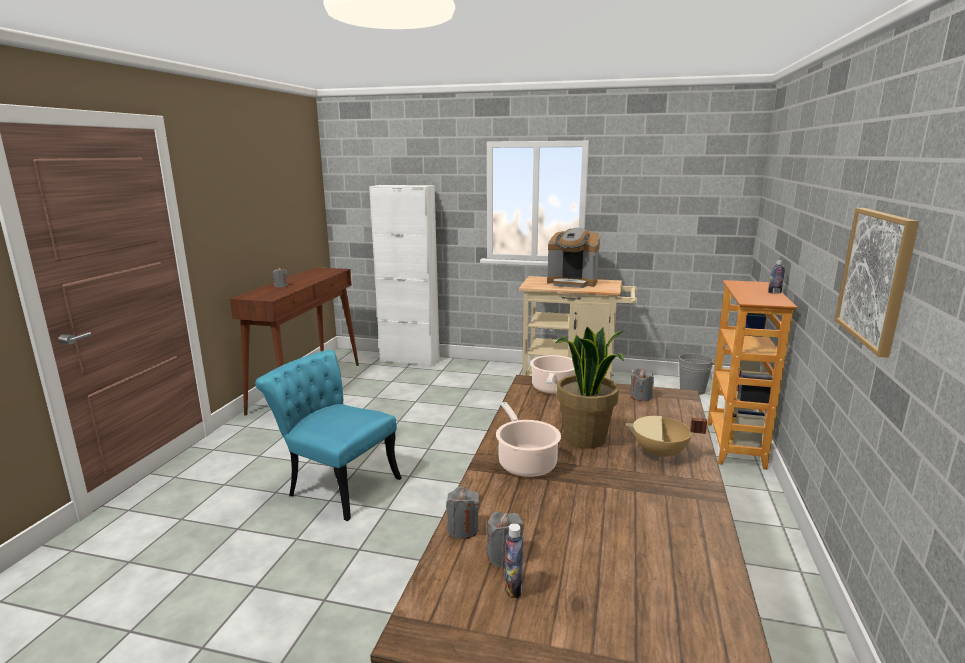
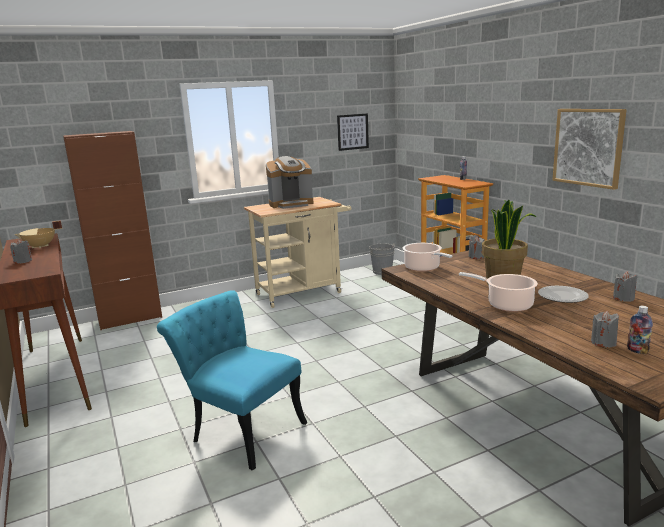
camera: 40 degrees left, 0 degrees up
(336, 484) = (240, 429): turquoise chair -> turquoise chair turned 45 degrees clockwise
(410, 360) = (130, 319): white cabinet -> brown cabinet
(463, 529) = (560, 343): grey candle -> grey candle (623, 298)
(610, 482) = (561, 296): none -> plate
(660, 454) = (549, 277): beige cooking pot -> beige cooking pot (40, 247)
(689, 208) = (352, 132): none -> picture

